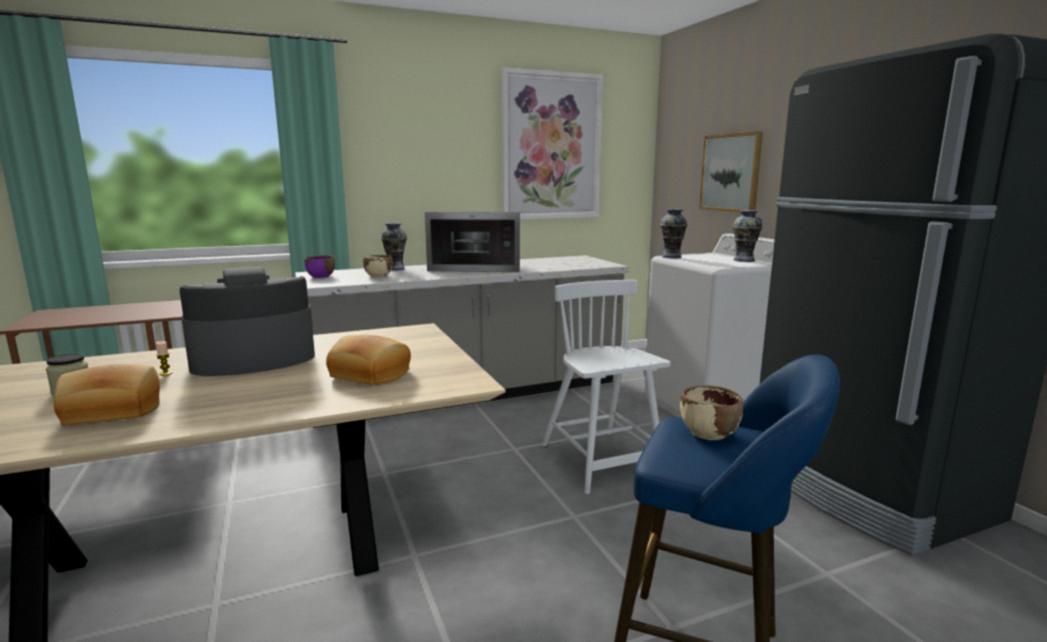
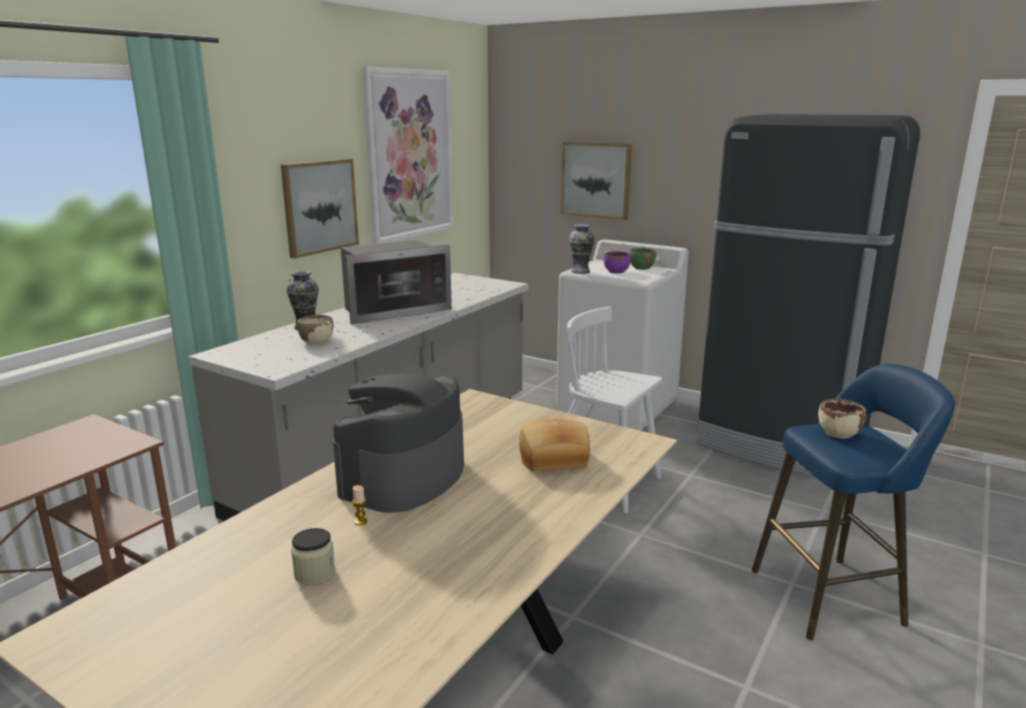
camera: 35 degrees left, 5 degrees up
(112, 412) = (430, 574): bread -> none
(320, 276) = (247, 356): purple bowl -> purple bowl (616, 271)
(446, 180) = (319, 206): none -> picture
(744, 260) = (641, 268): vase -> green bowl

